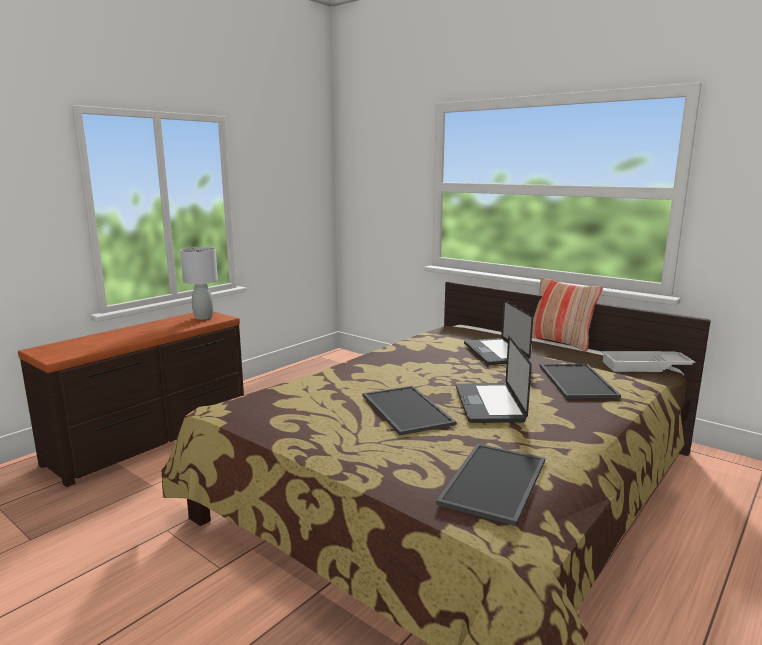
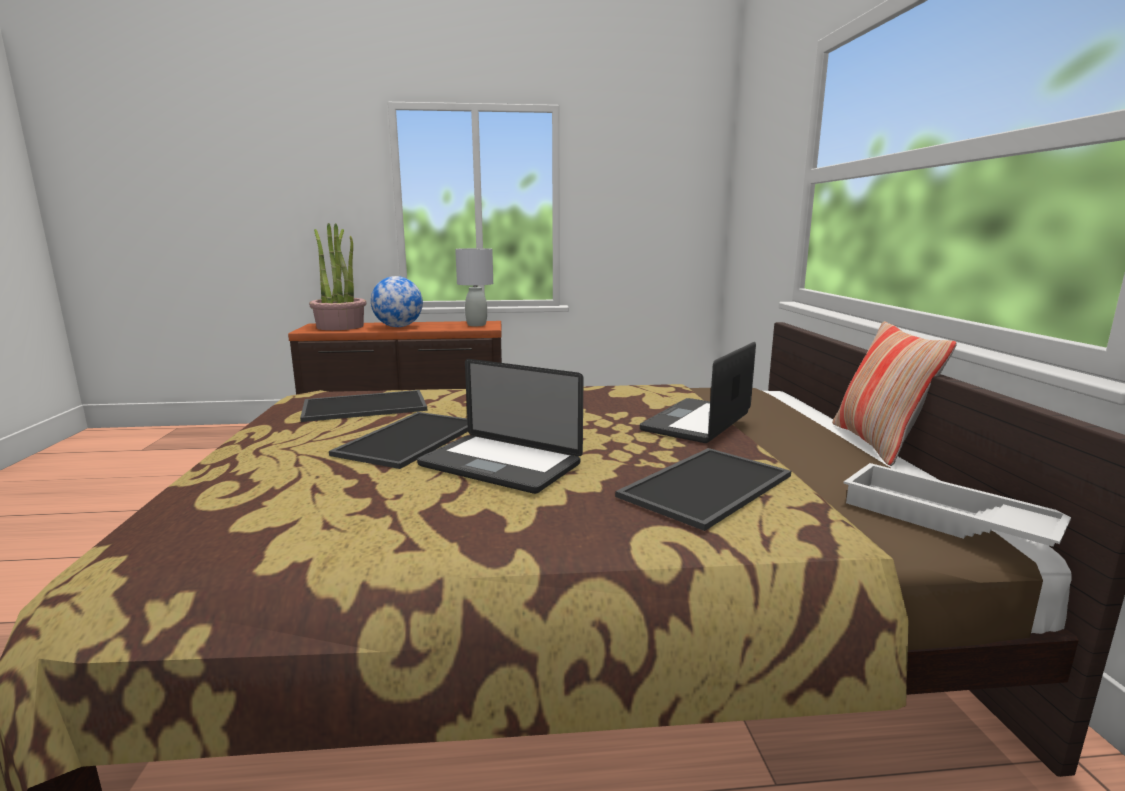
camera: 45 degrees right, 0 degrees up
(76, 345) = (340, 326): none -> potted plant
(140, 333) = (398, 327): none -> globe
(489, 404) = (499, 465): laptop -> laptop turned 105 degrees counterclockwise
(492, 480) = (245, 530): tray -> tray (366, 406)

